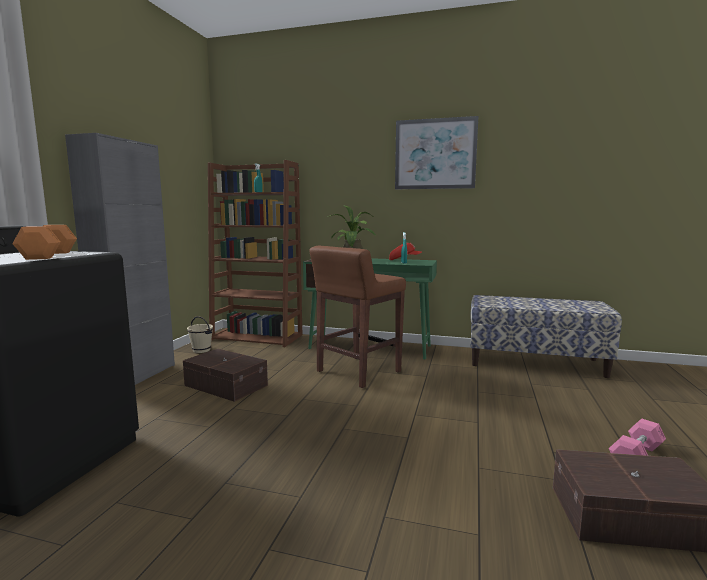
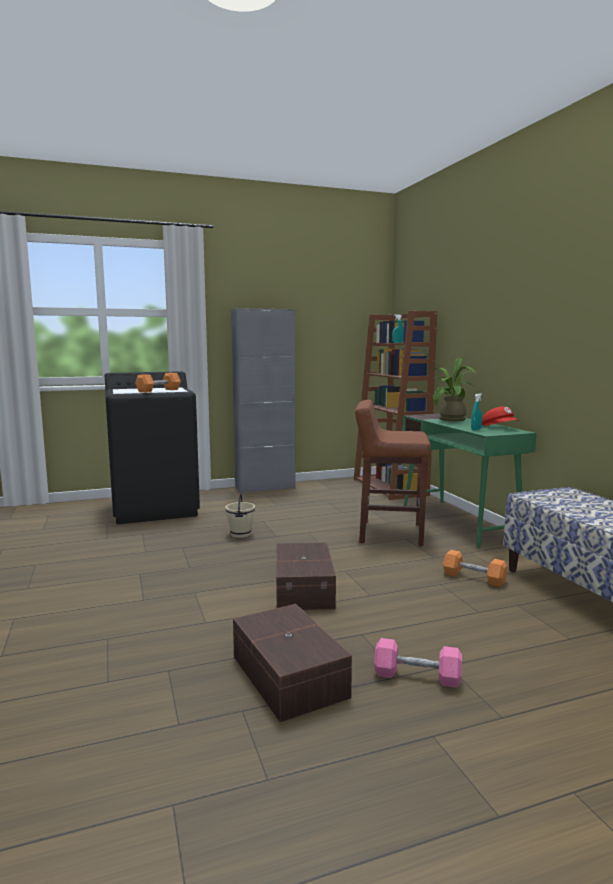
camera: 55 degrees right, 0 degrees up
(201, 350) = (331, 484): beige bucket -> beige bucket (240, 534)
(226, 385) = (291, 508): brown storage box -> brown storage box (305, 589)
(435, 154) = (545, 296): picture -> none
(476, 378) = (473, 578): none -> orange dumbbell

